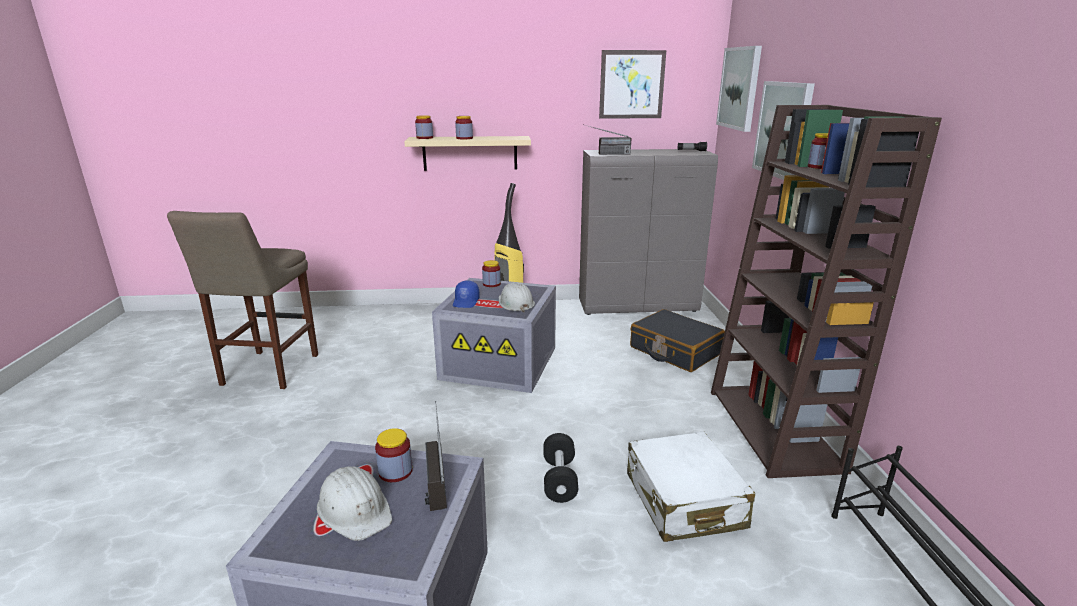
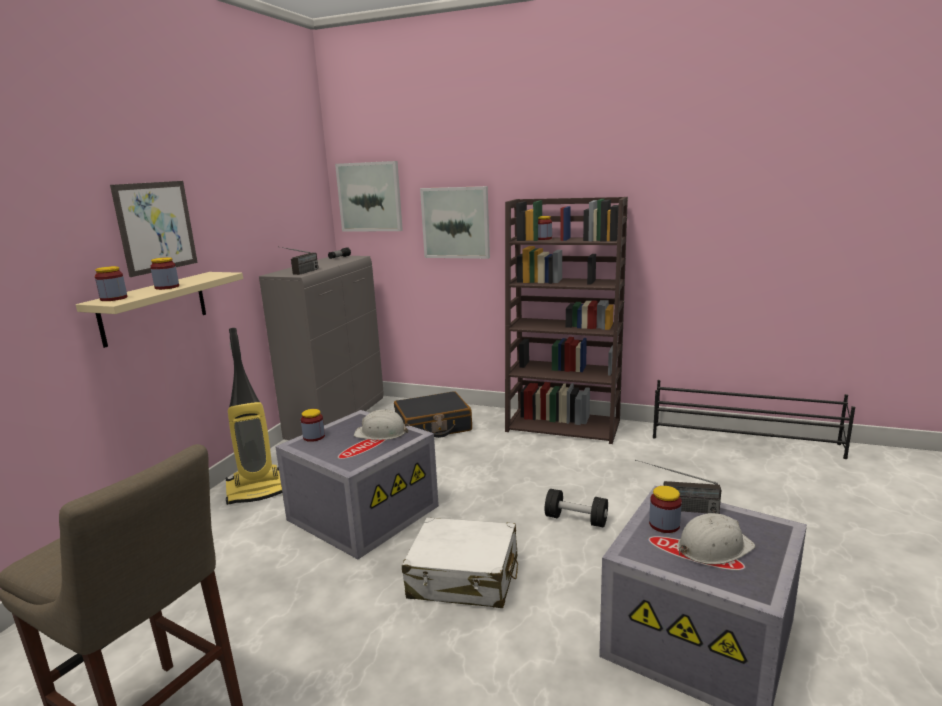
camera: 65 degrees left, 5 degrees down
(466, 302) = (346, 456): blue cap -> none
(632, 84) = (279, 202): picture -> picture (156, 227)
(683, 501) = (622, 477): white suitcase -> white suitcase (464, 577)

